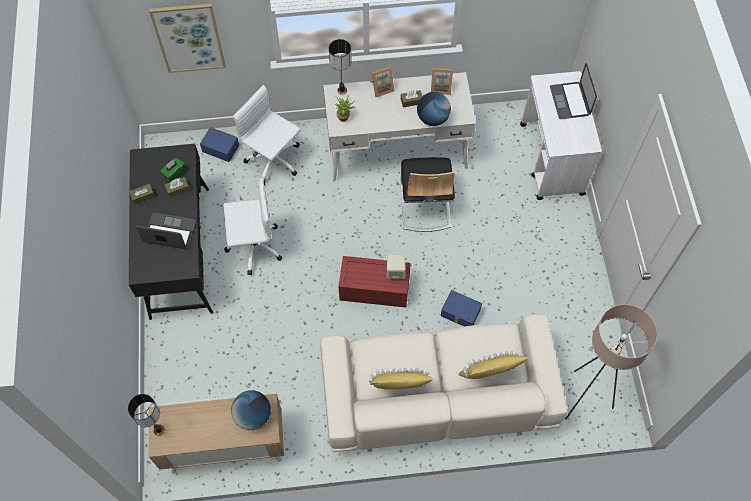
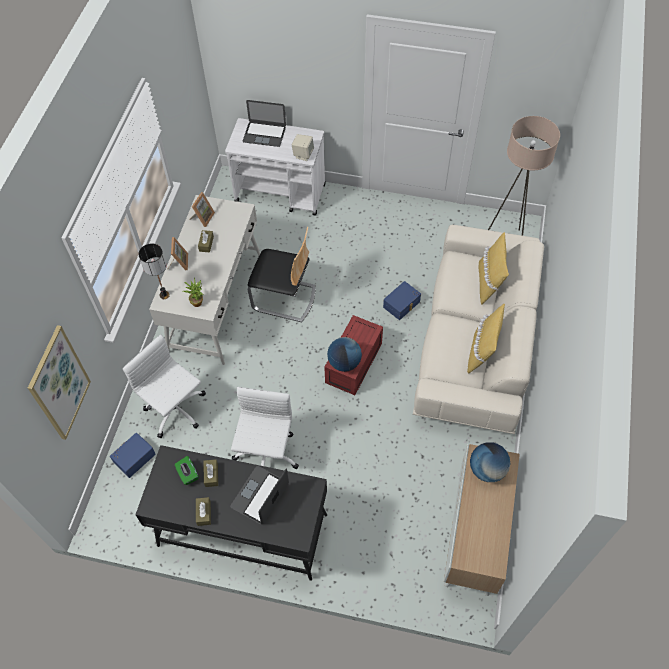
camera: 70 degrees left, 5 degrees down
(158, 430) = (479, 562): table lamp -> none
(274, 161) = (176, 411): white office chair -> white office chair turned 75 degrees clockwise
(395, 272) = (358, 329): beige speaker -> beige speaker (303, 154)
(433, 118) = (233, 233): globe -> globe (344, 362)

